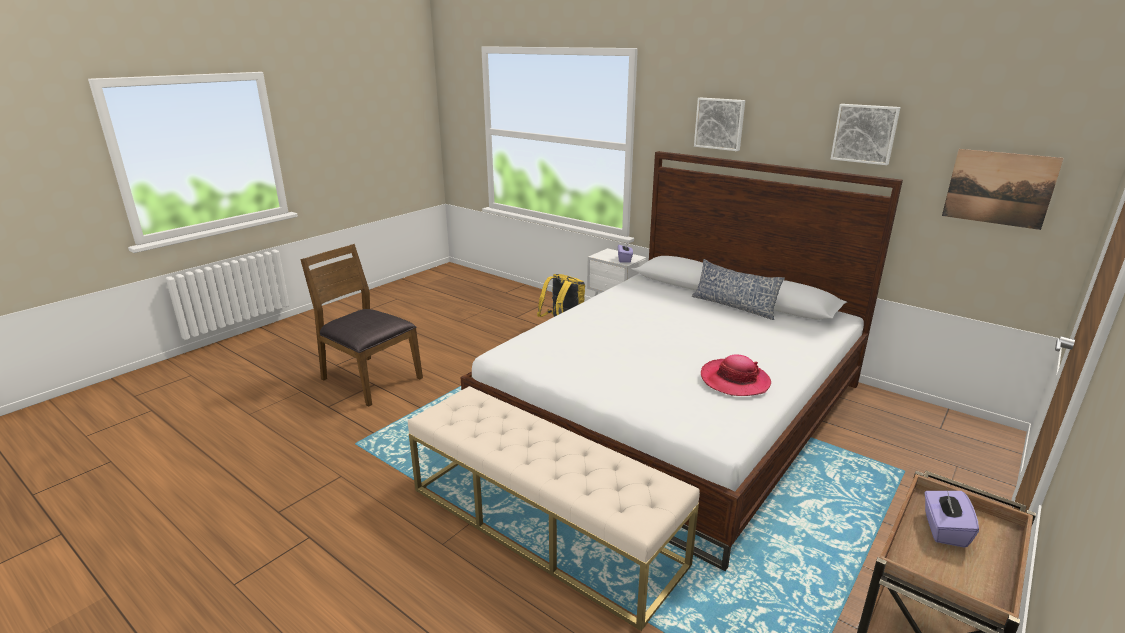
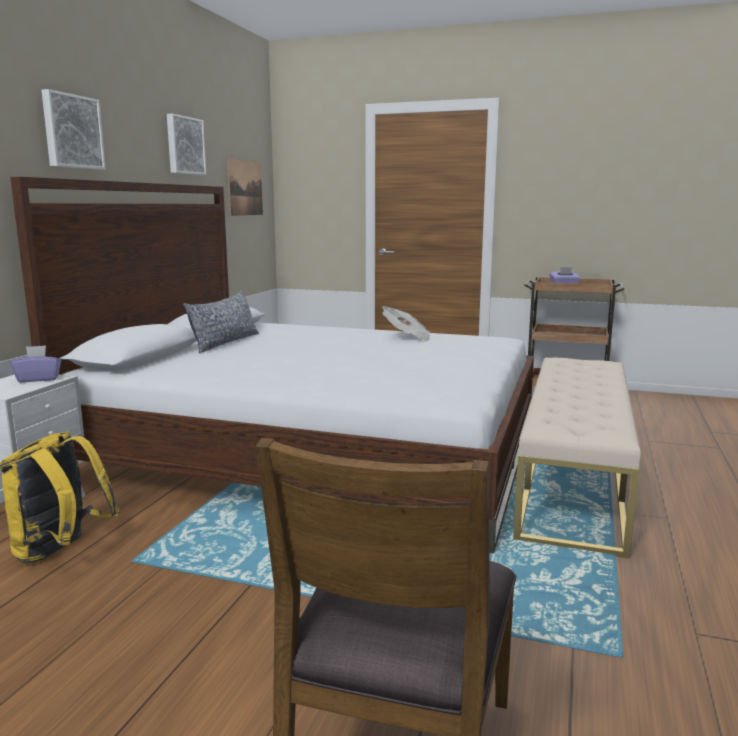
camera: 110 degrees left, 10 degrees down
(734, 380) = (407, 337): hat -> newspaper

